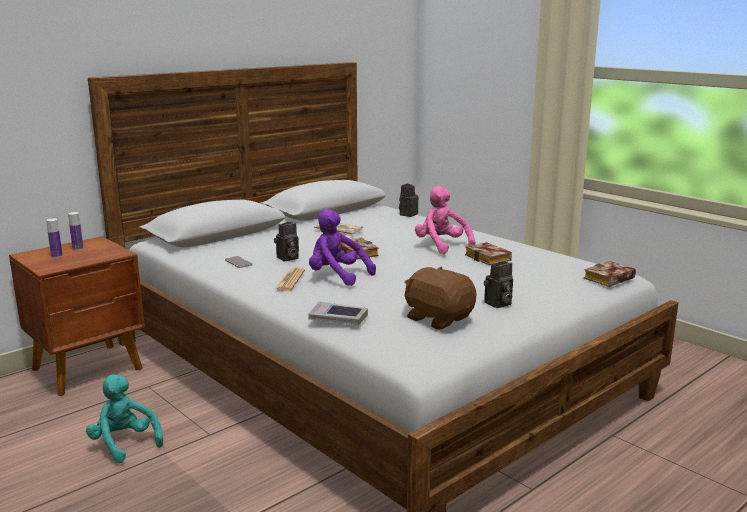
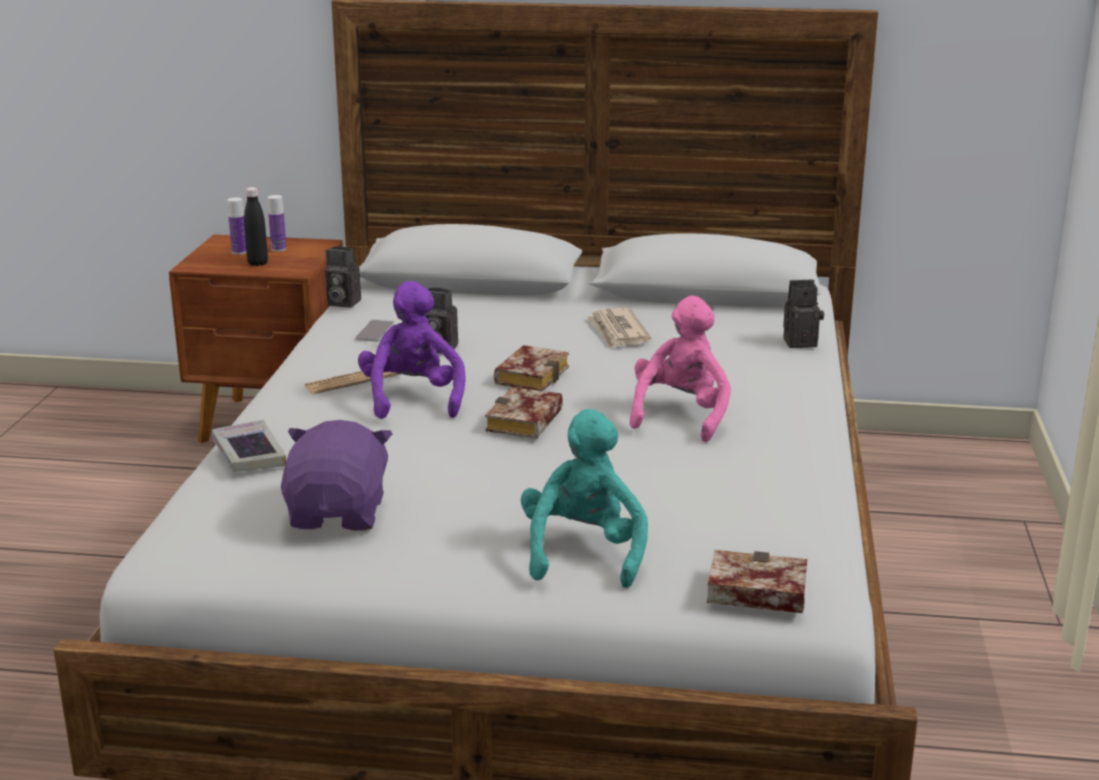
camera: 50 degrees right, 5 degrees up
(86, 257) = (257, 263): none -> black bottle
(124, 444) = (143, 527): turquoise plush toy -> turquoise plush toy (583, 553)
(438, 319) = (339, 514): brown plush toy -> purple plush toy
(490, 258) = (685, 467): book -> book (525, 422)
(498, 304) = (468, 536): camera -> camera (341, 303)

